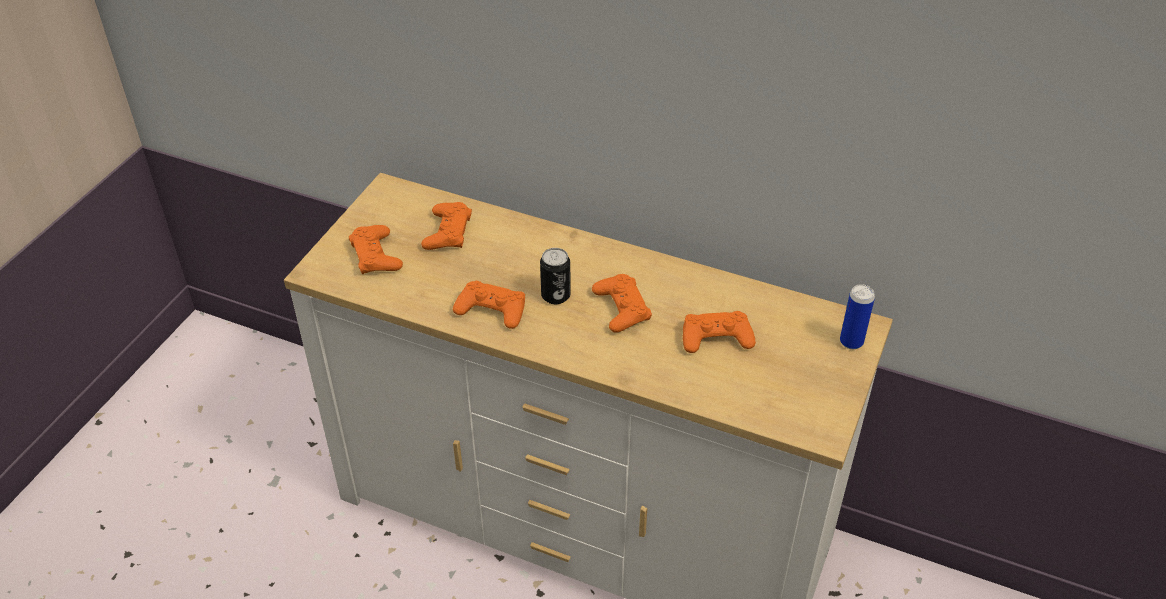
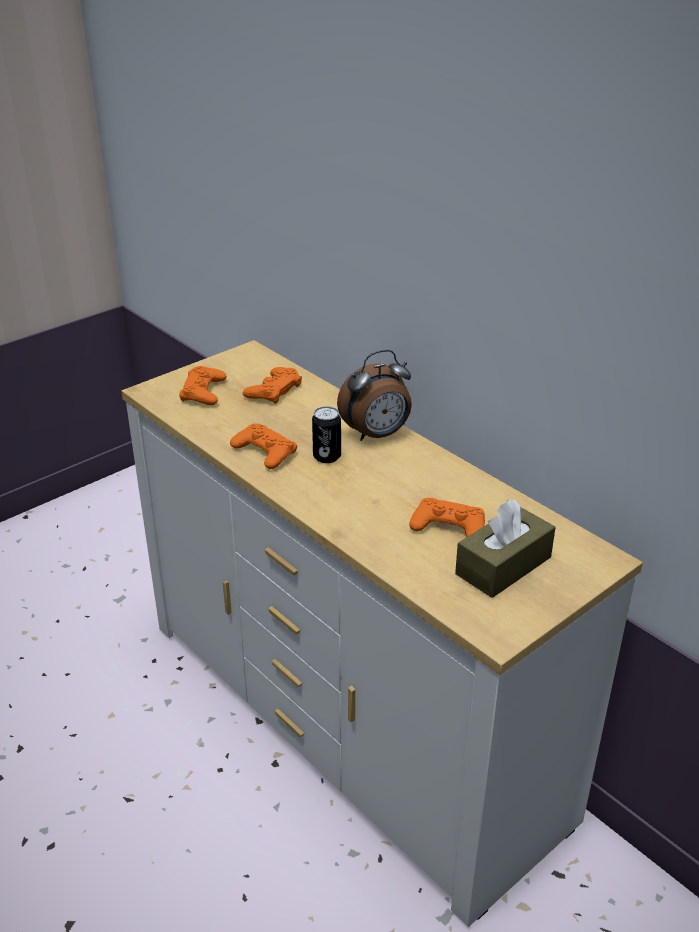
camera: 25 degrees right, 10 degrees down
(586, 255) = (377, 435): none -> alarm clock
(621, 308) = (377, 481): orange game controller -> none
(786, 362) = (503, 566): none -> brown tissue box
(851, 342) = (583, 568): can -> none

